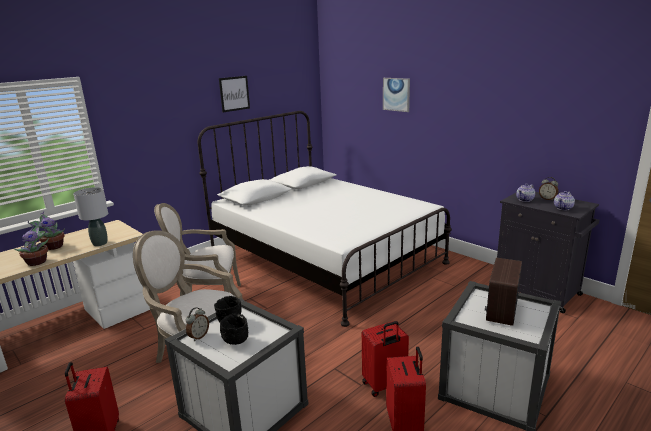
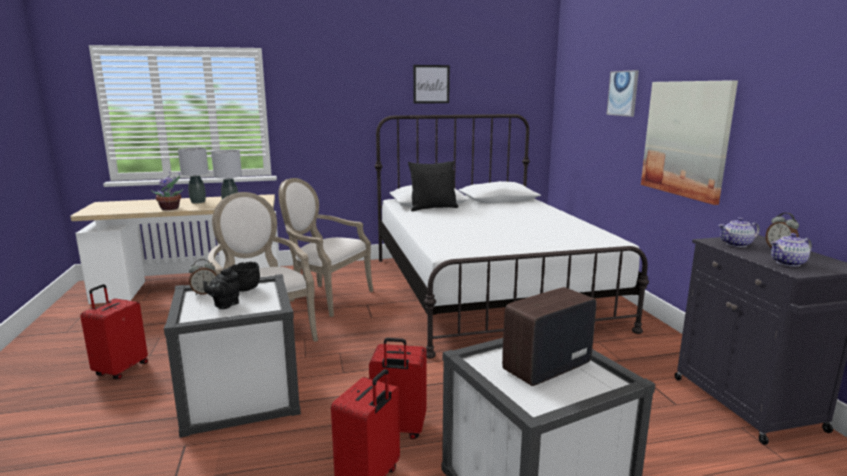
camera: 30 degrees right, 5 degrees down
(53, 247) = (198, 202): potted plant -> grey table lamp
(235, 341) = (224, 305): black bowl -> black teapot
(269, 203) = (433, 208): none -> black pillow
(458, 128) = (686, 139): none -> picture

